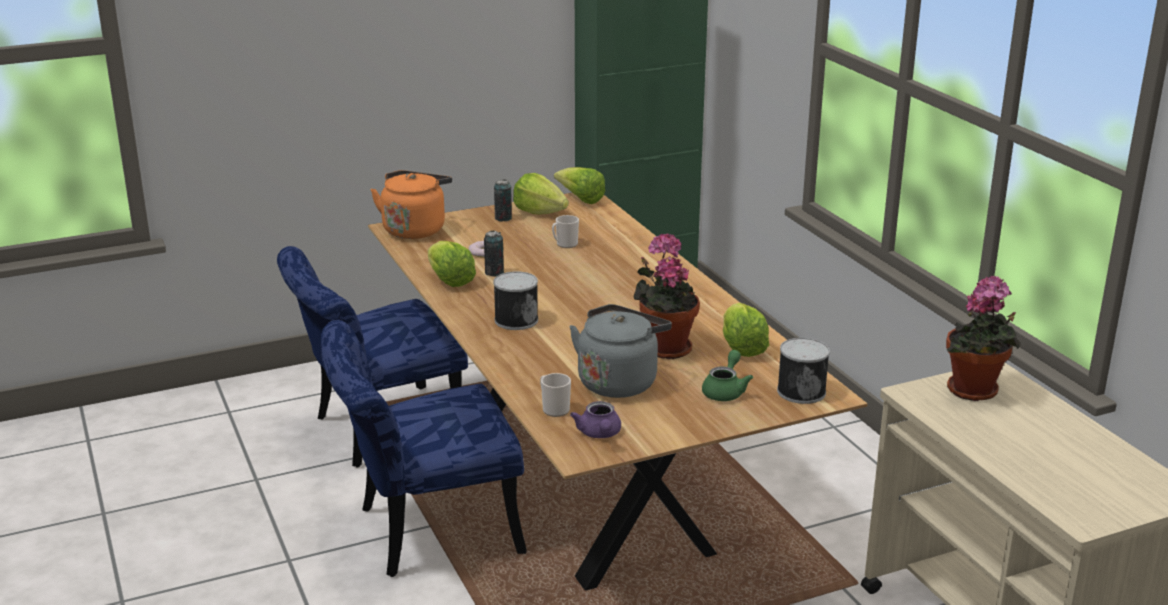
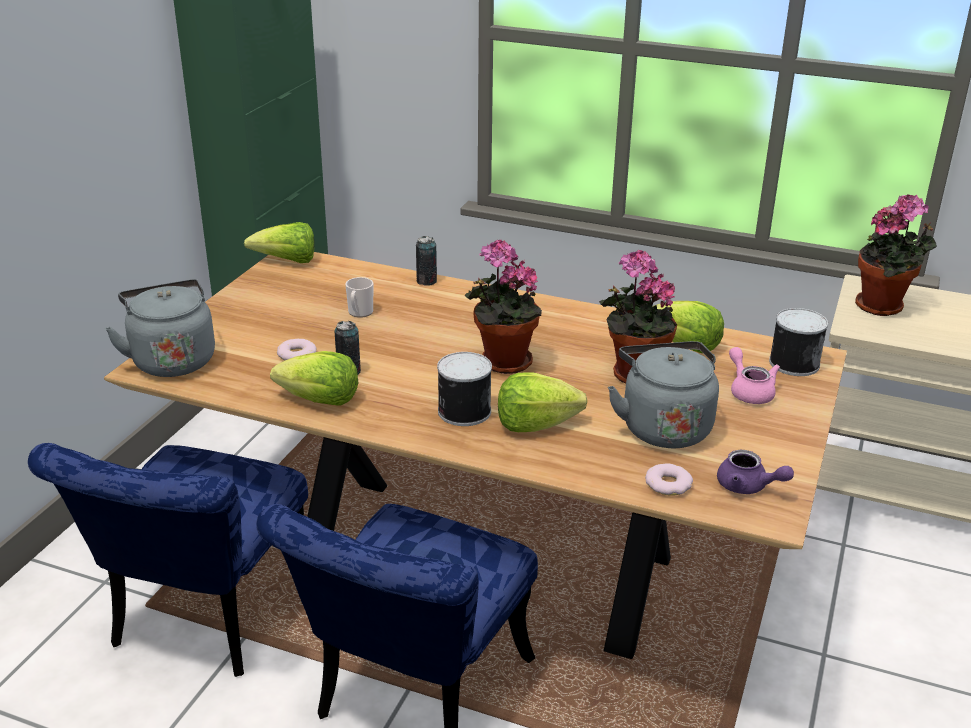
camera: 45 degrees left, 5 degrees up
(415, 229) = (172, 359): orange kettle -> grey kettle
(503, 218) = (247, 310): can -> can (426, 281)
(539, 212) = (272, 289): lettuce -> lettuce (535, 424)
(553, 409) = (668, 484): mug -> donut
(594, 305) = (501, 362): none -> potted plant
(725, 391) = (749, 391): green teapot -> pink teapot

